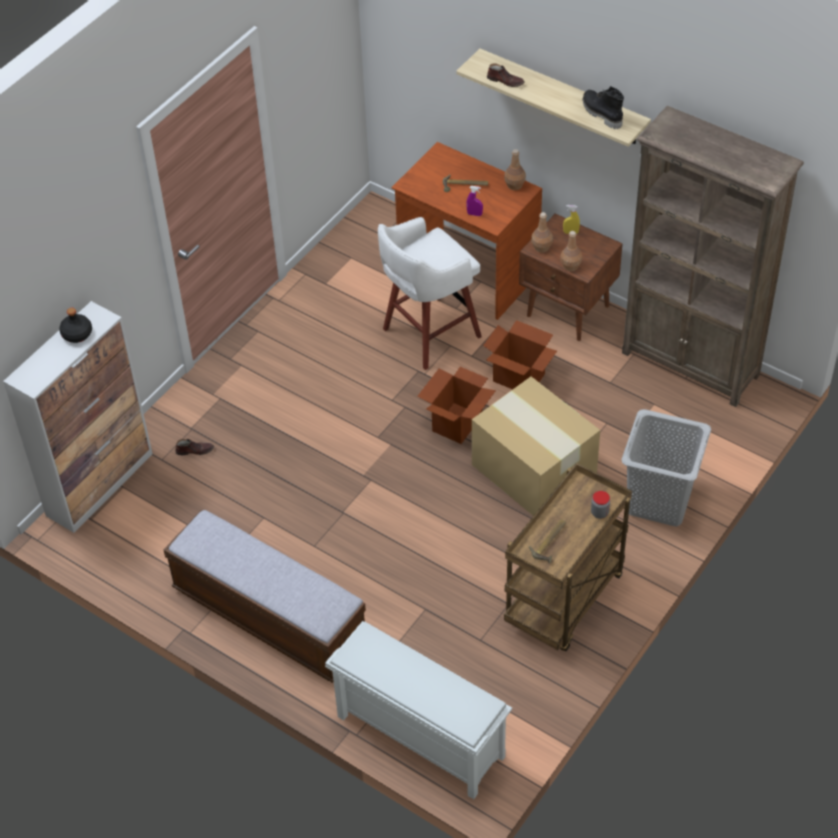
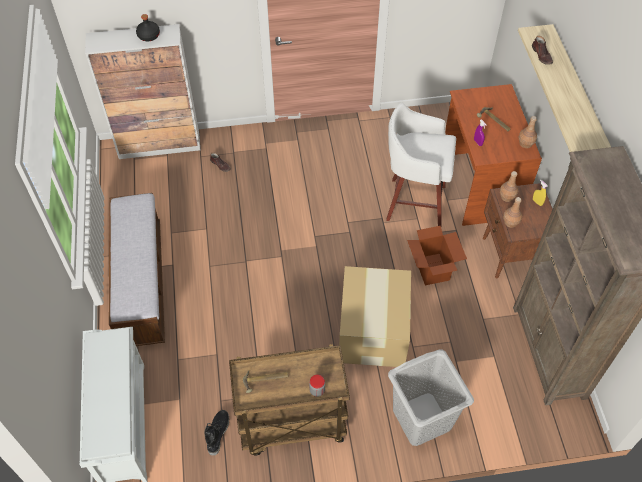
camera: 45 degrees right, 5 degrees up
(457, 423) = (365, 265): cardboard box -> none
(601, 114) = (579, 121): black boot -> black boot (217, 433)

